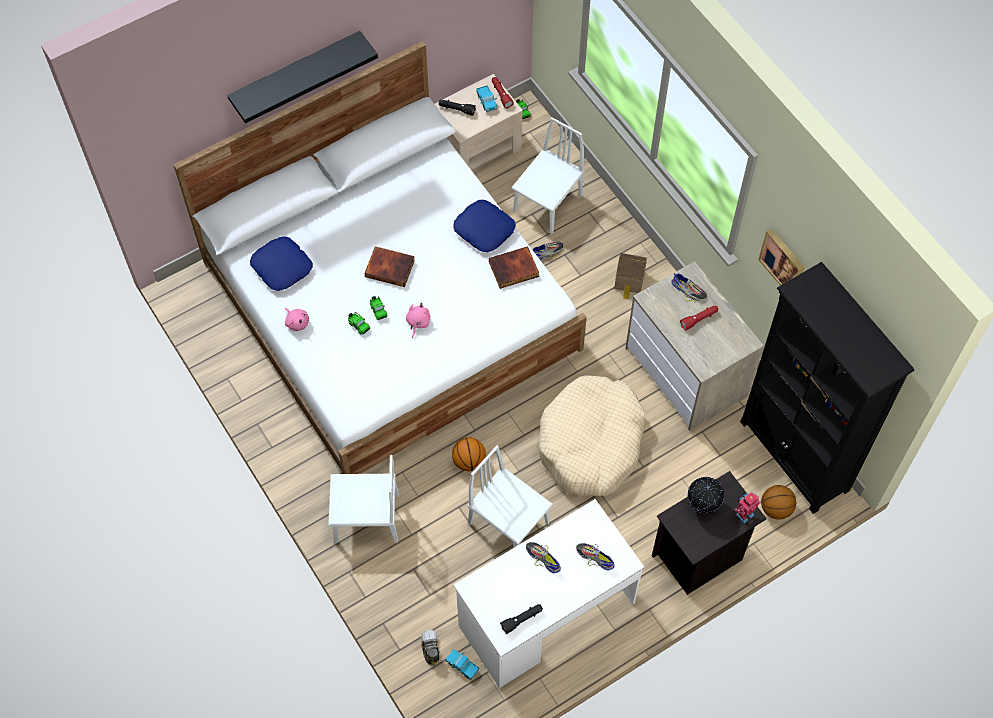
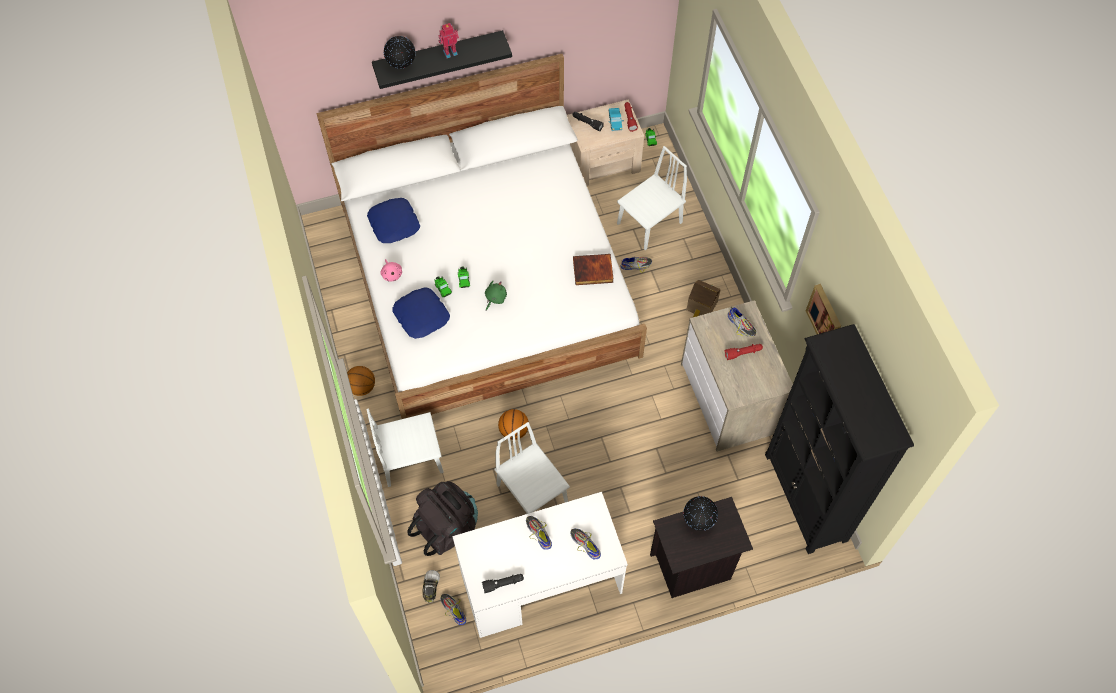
camera: 15 degrees right, 0 degrees up
(262, 93) = (401, 66): none -> globe
(366, 518) = (411, 458): white chair -> white chair turned 150 degrees clockwise
(390, 267) = (486, 245): book -> none
(418, 323) = (495, 298): pink plush toy -> green plush toy
(429, 581) = (448, 527): none -> black backpack
(462, 666) = (453, 609): toy truck -> shoe
(484, 229) = (578, 230): blue pillow -> blue pillow (422, 316)
(591, 443) = (625, 441): beige dog bed -> none
(744, 514) = (733, 539): toy robot -> toy robot (450, 52)
(775, 508) = (774, 540): basketball -> basketball (361, 387)

